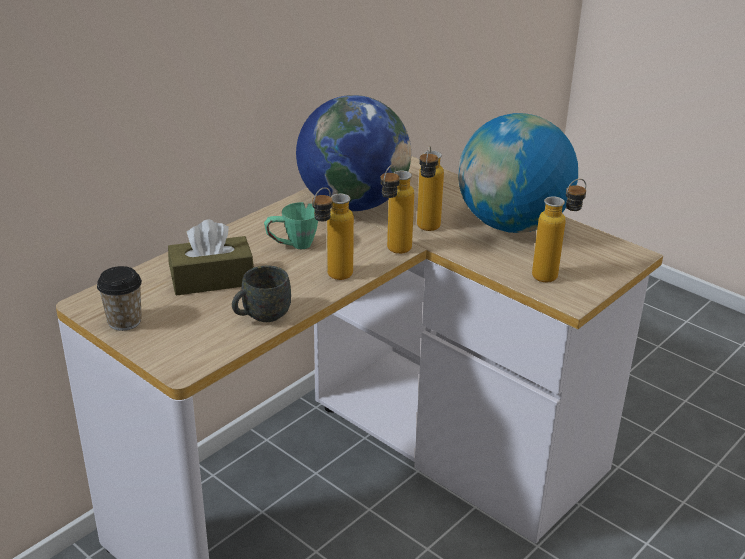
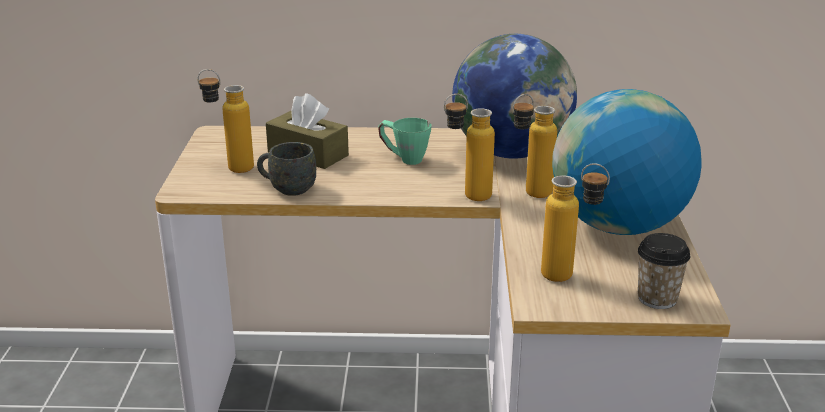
camera: 50 degrees right, 5 degrees down
(124, 321) = (211, 151): cup -> cup (657, 298)
(332, 278) = (384, 190): bottle -> bottle (230, 168)

